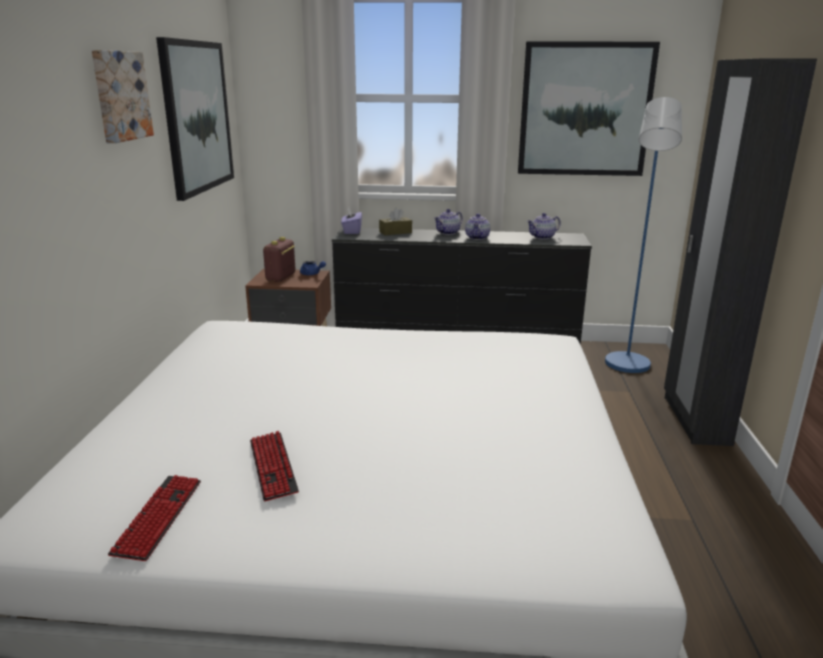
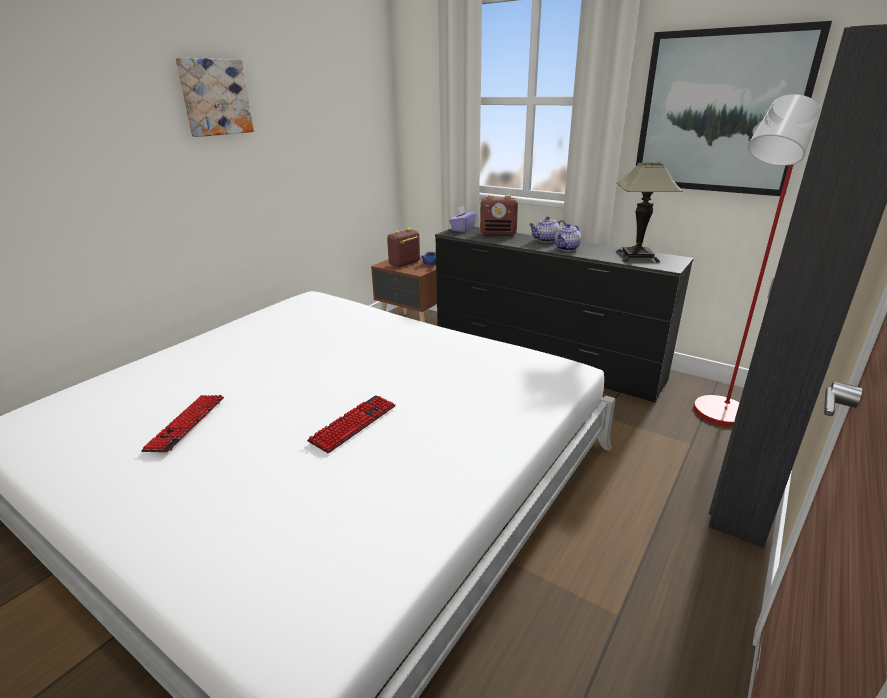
camera: 30 degrees right, 5 degrees up
(158, 517) = (77, 439): keyboard -> keyboard (354, 424)
(197, 117) = (329, 118): picture -> none
(395, 232) = (498, 234): brown tissue box -> radio
(542, 237) = (637, 256): teapot -> table lamp
(627, 367) = (715, 416): blue floor lamp -> red floor lamp

